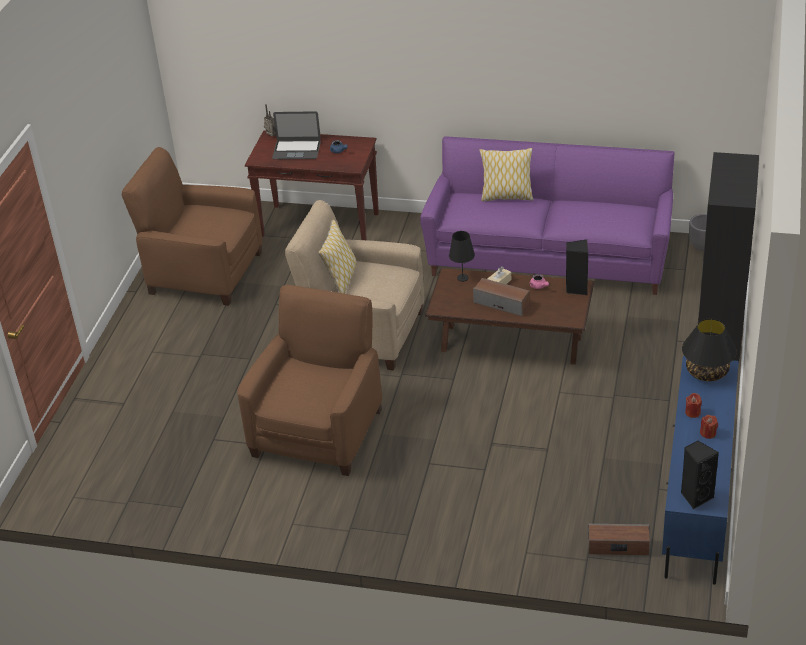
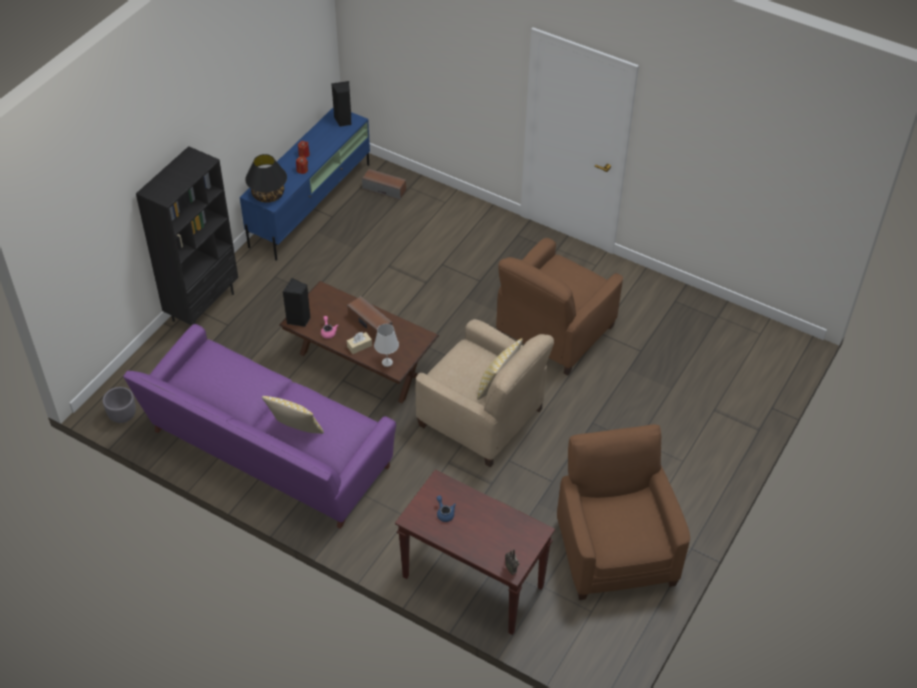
camera: 165 degrees left, 10 degrees up
(204, 273) = (615, 551): brown armchair -> brown armchair turned 135 degrees counterclockwise
(296, 150) = (489, 533): laptop -> none
(463, 278) = (387, 362): black table lamp -> white table lamp

